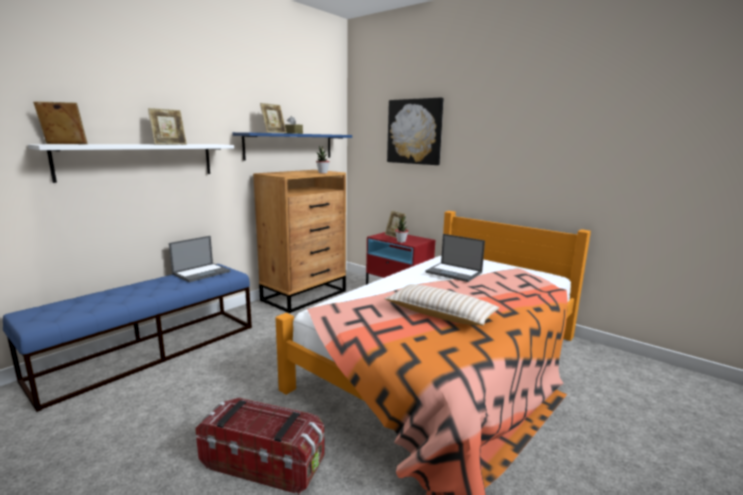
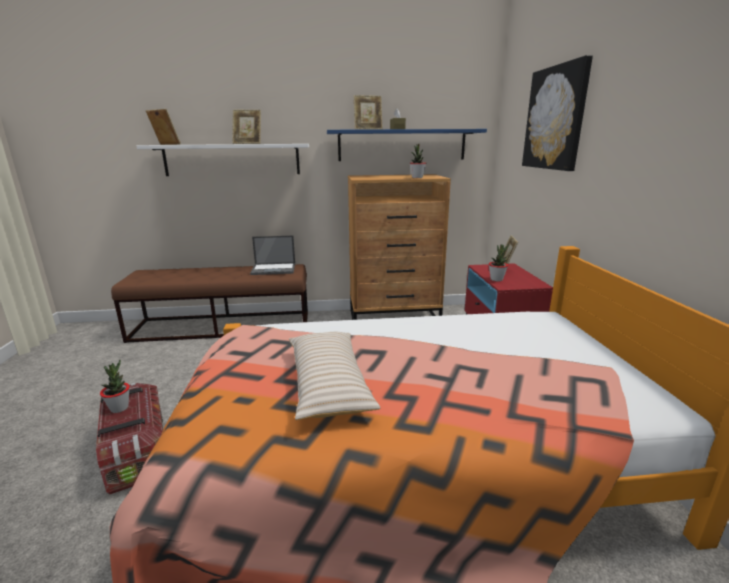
camera: 45 degrees right, 5 degrees up
(151, 351) = (223, 326): blue bench -> brown bench
(248, 422) = (119, 408): none -> potted plant
(454, 272) = (478, 339): laptop -> none

